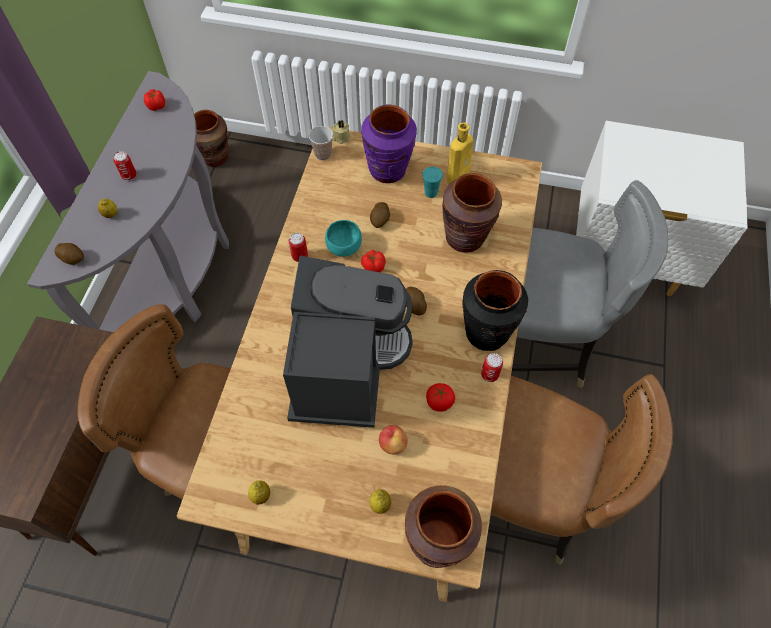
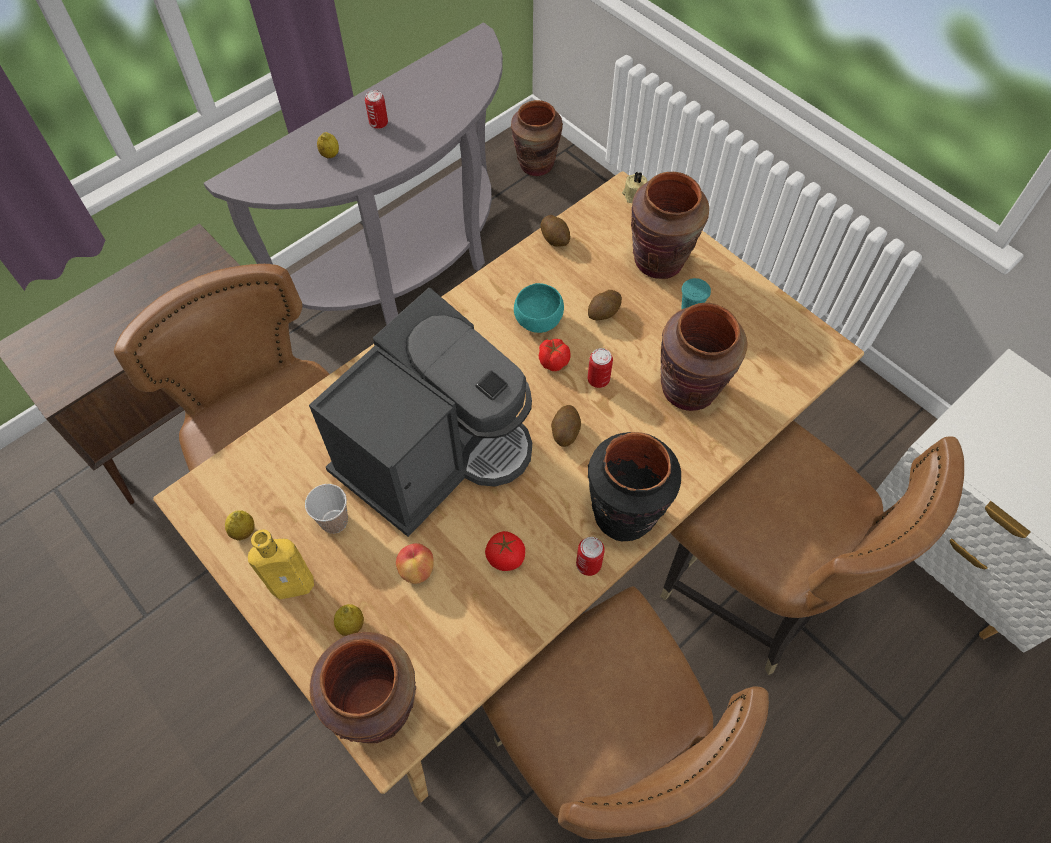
camera: 35 degrees right, 0 degrees up
(73, 258) = (262, 180): potato -> potato (555, 238)
(157, 106) = (462, 64): tomato -> none
(299, 256) = (483, 303): can -> can (598, 379)
(323, 154) = (598, 204): cup -> cup (334, 521)
(388, 170) = (659, 261): purple vase -> brown vase
(458, 177) = (739, 313): yellow bottle -> yellow bottle (295, 584)
(538, 346) = (751, 590): grey chair -> brown chair

